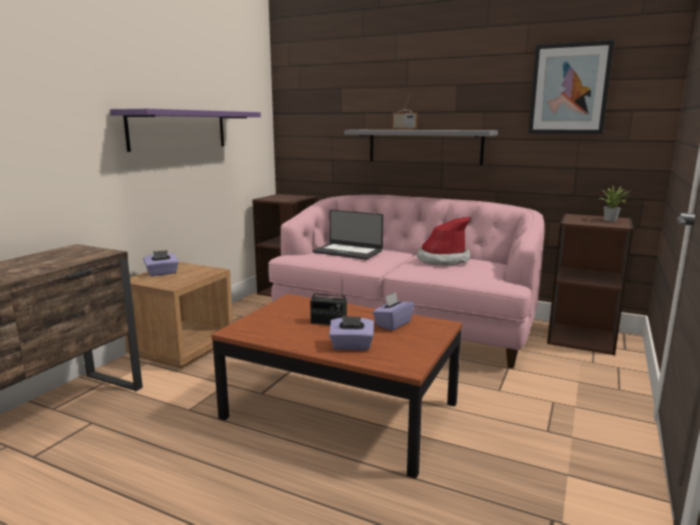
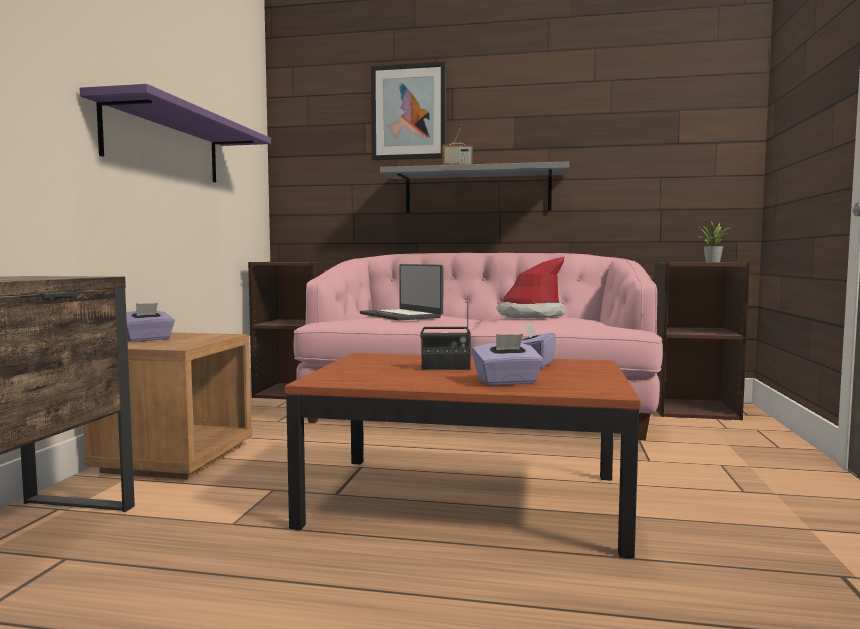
camera: 15 degrees left, 10 degrees down
(348, 251) = (401, 315): laptop -> laptop turned 45 degrees clockwise
(569, 89) = (646, 120): picture -> picture (408, 112)

